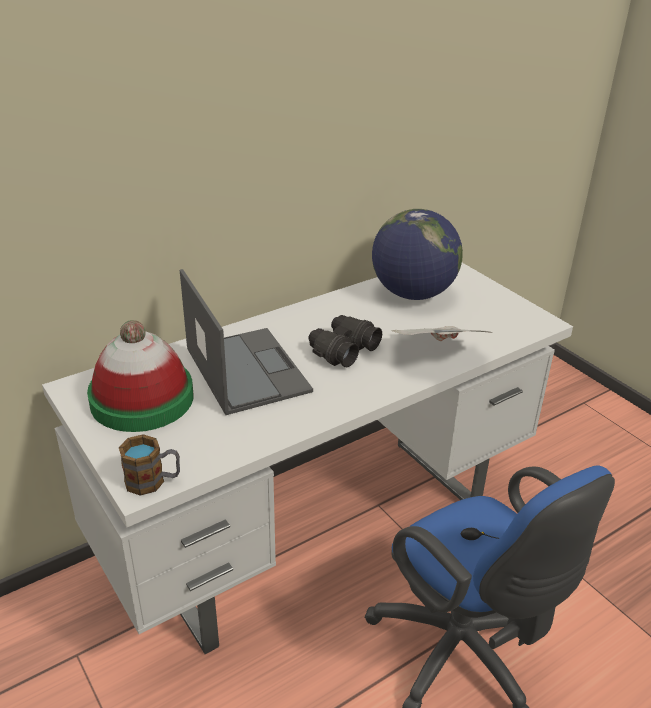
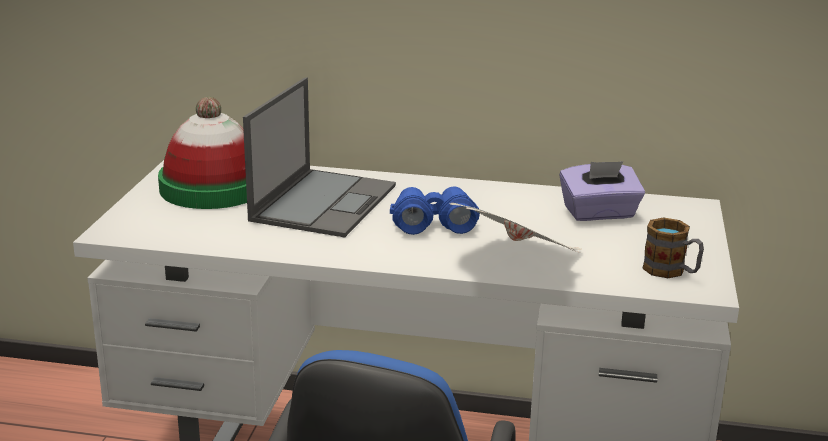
camera: 45 degrees right, 10 degrees down
(153, 481) = (125, 233): mug -> mug (671, 271)
(342, 350) = (433, 223): black binoculars -> blue binoculars
(413, 294) = (599, 213): globe -> purple tissue box

